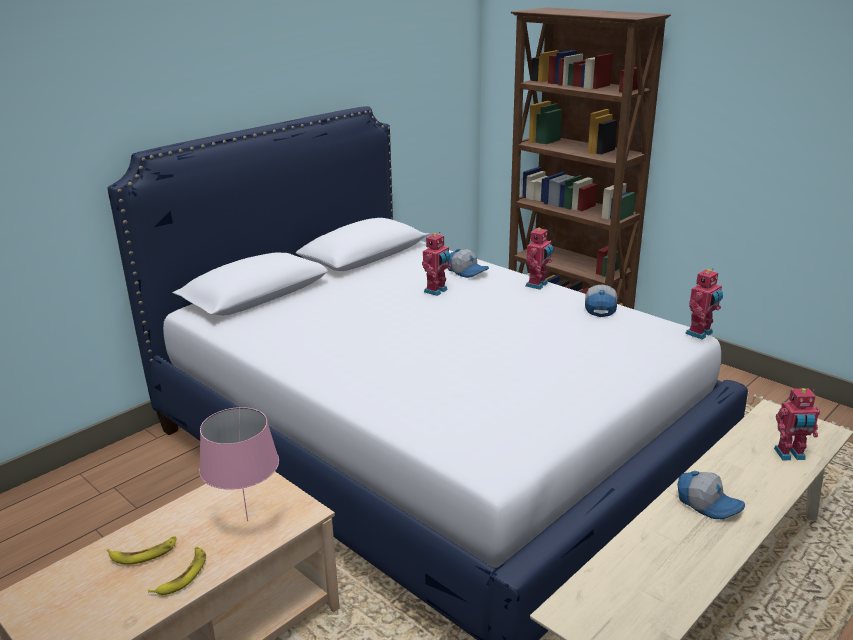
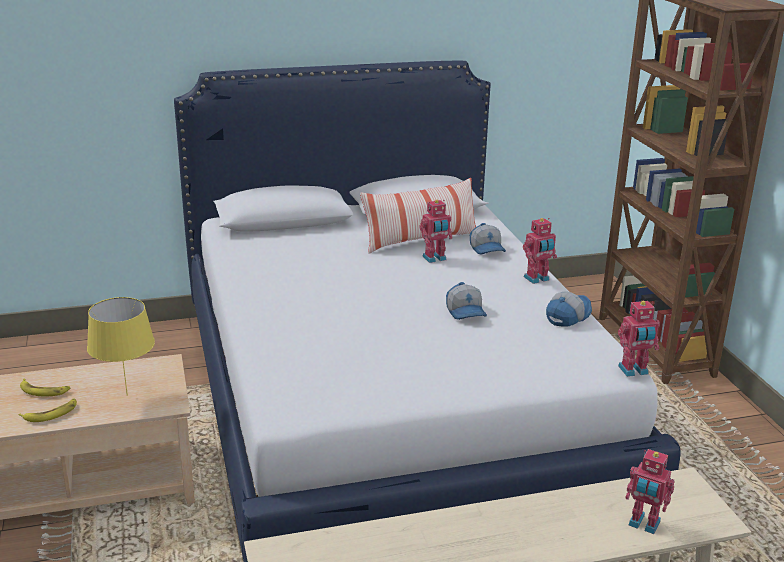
camera: 30 degrees right, 0 degrees up
(248, 520) = (128, 395): pink table lamp -> yellow table lamp
(404, 279) = (420, 240): none -> pillow
(708, 503) = (499, 529): cap -> cap (466, 312)

